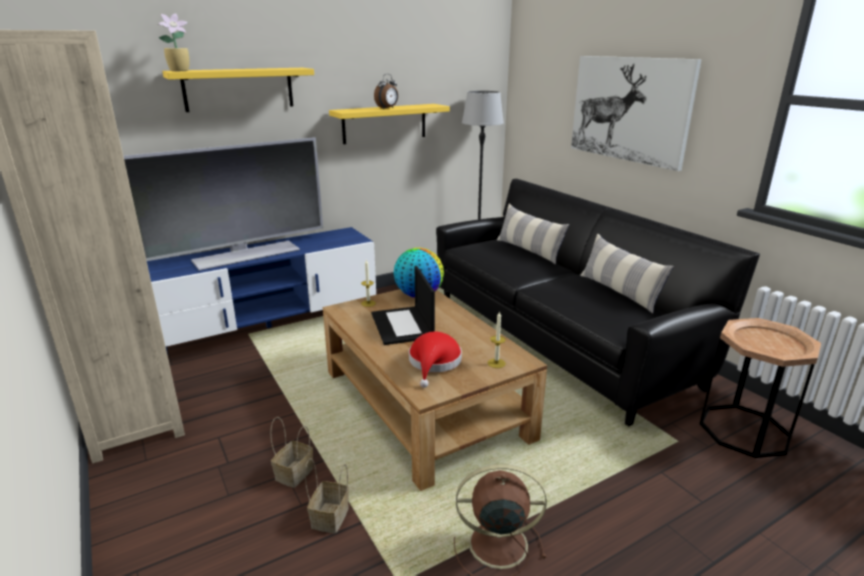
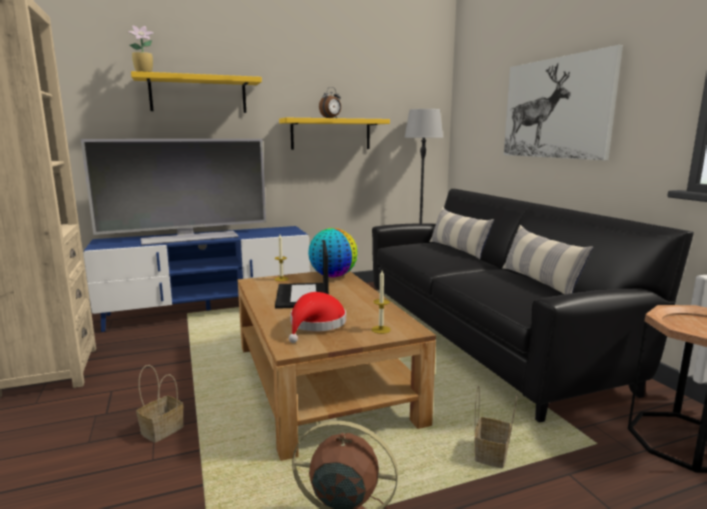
camera: 10 degrees right, 10 degrees down
(330, 518) = (174, 476): basket -> basket (491, 456)

